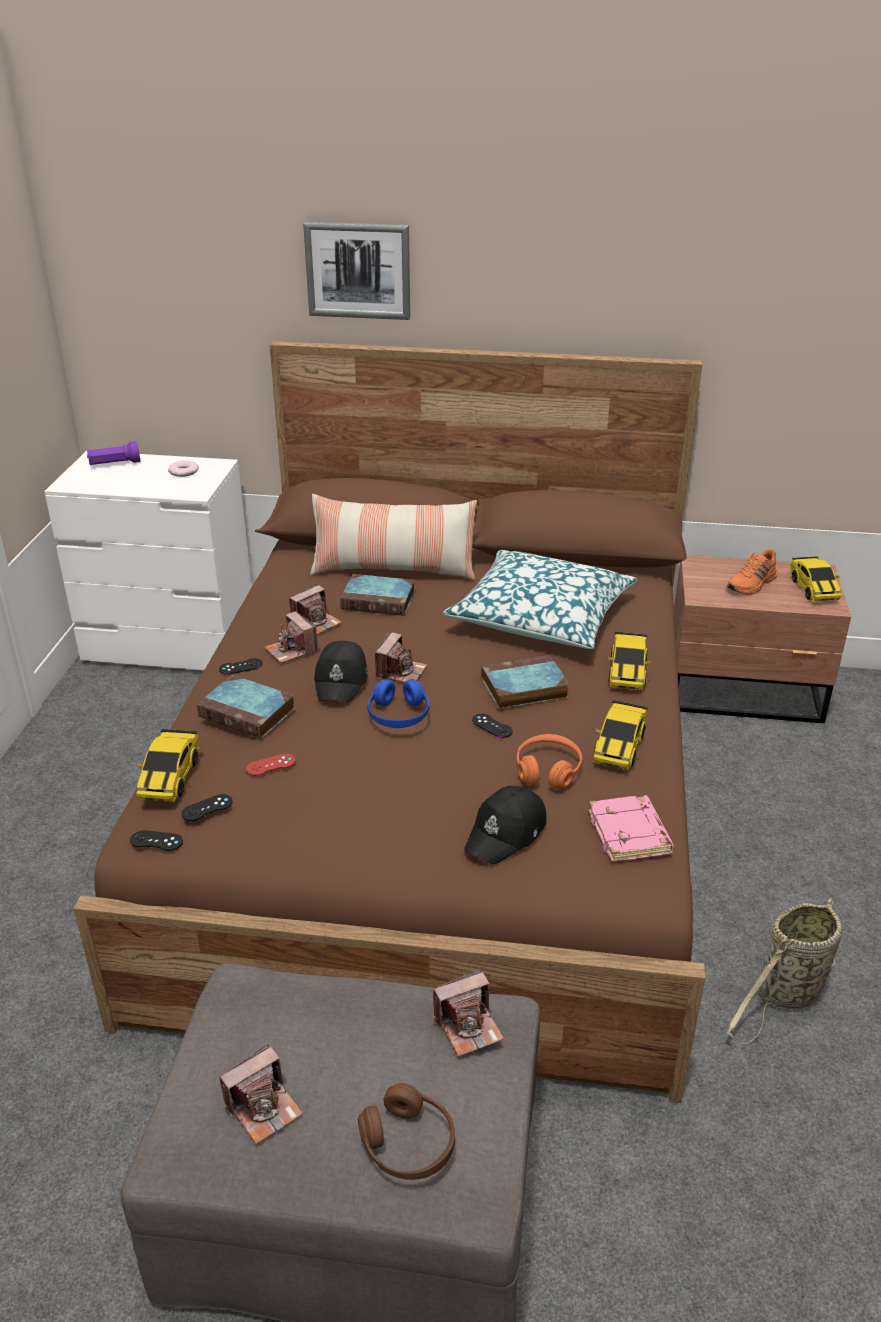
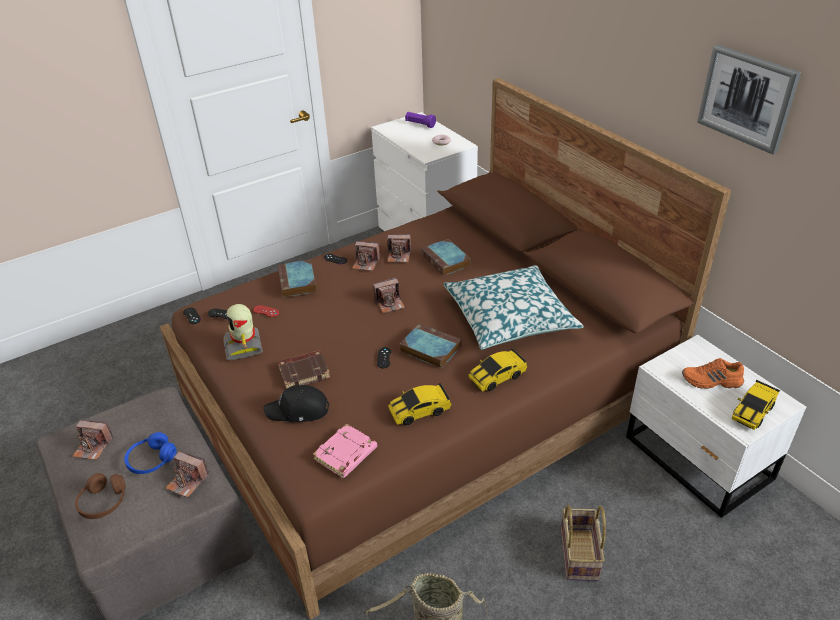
camera: 50 degrees right, 5 degrees up
(170, 777) = (231, 292): toy car -> none
(291, 650) = (366, 263): camera -> camera turned 90 degrees counterclockwise
(310, 820) = (244, 346): none -> toy robot
(342, 680) = (356, 291): black cap -> none
(358, 270) = (546, 46): picture -> picture (747, 98)
(393, 569) = (482, 247): pillow -> none
(398, 715) = (352, 324): blue headphones -> blue headphones (152, 460)
(435, 795) = (304, 372): none -> brown book
(548, 770) = (368, 397): orange headphones -> none
(745, 691) = (698, 460): brown nightstand -> white nightstand
(787, 832) = (580, 556): none -> basket

